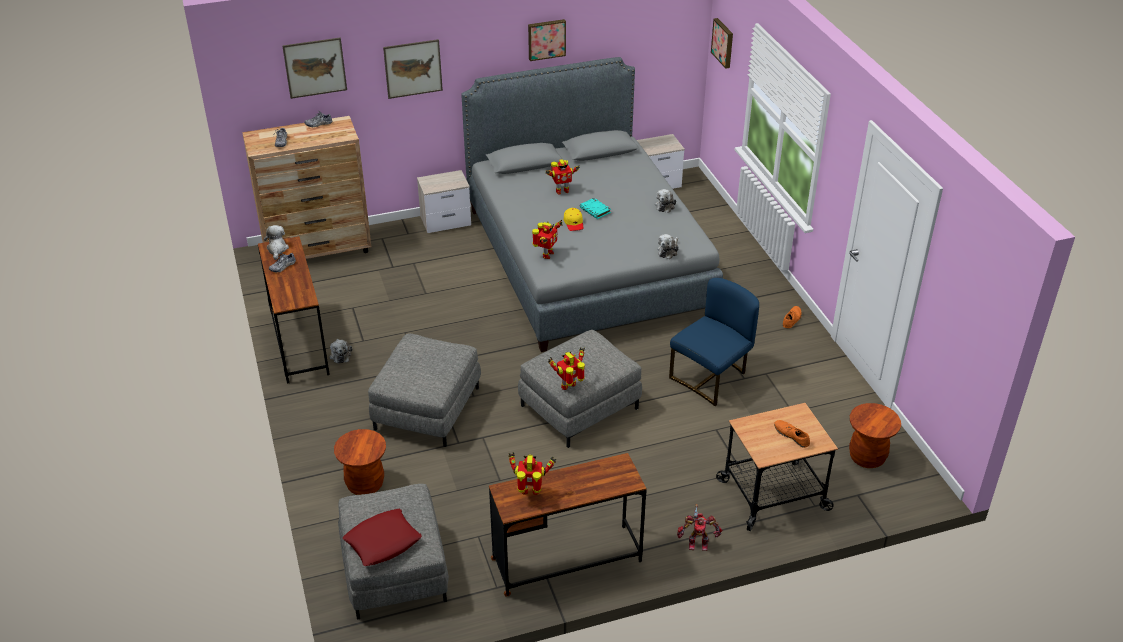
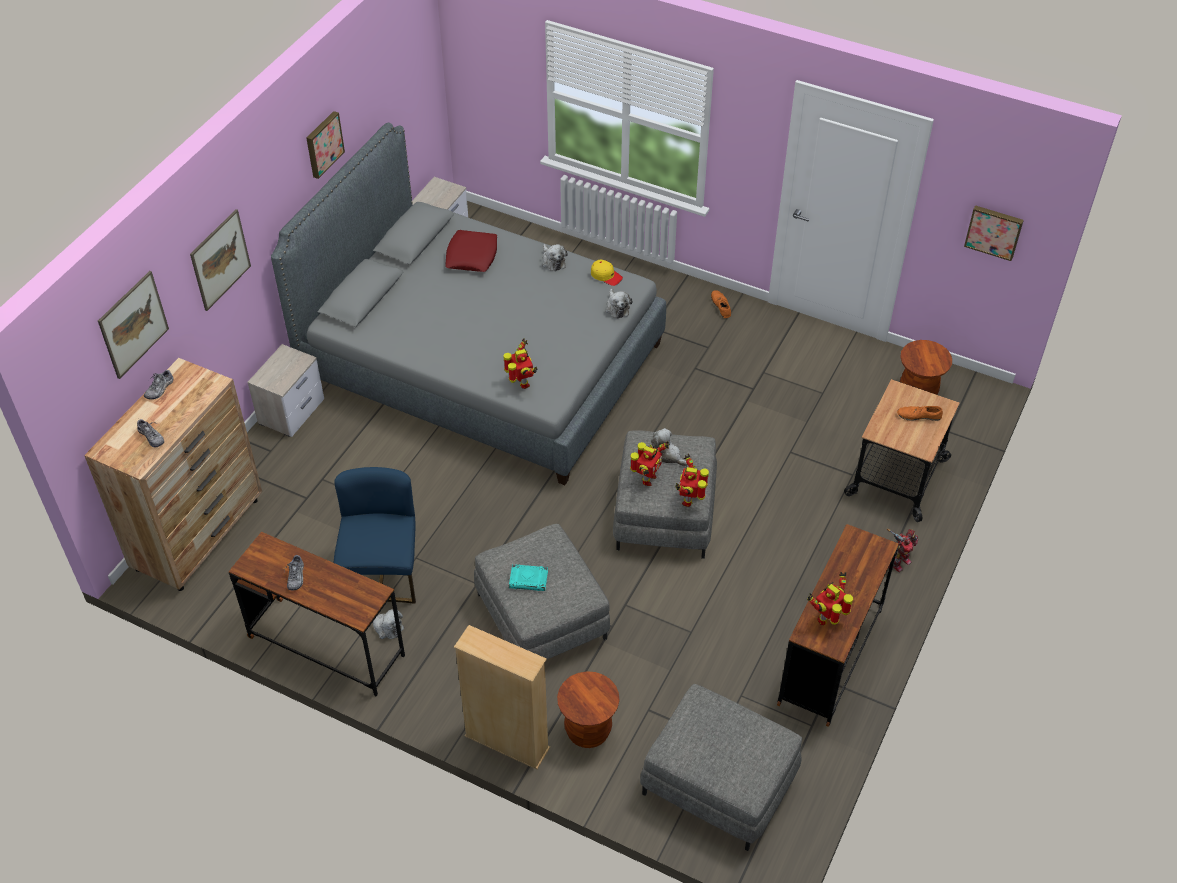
camera: 45 degrees left, 10 degrees up
(277, 249) = (260, 562): plush toy -> plush toy (667, 455)
(315, 456) = (507, 742): none -> beige bookcase
(383, 542) = (741, 762): red pillow -> red pillow (471, 255)
(561, 191) = (440, 305): toy robot -> toy robot (647, 479)
(574, 223) = (500, 333): yellow cap -> yellow cap (606, 276)
(595, 210) = (500, 307): turquoise book -> turquoise book (529, 580)
(711, 378) = (729, 407): blue chair -> blue chair (382, 573)
(723, 42) = (478, 53): picture -> picture (994, 231)

